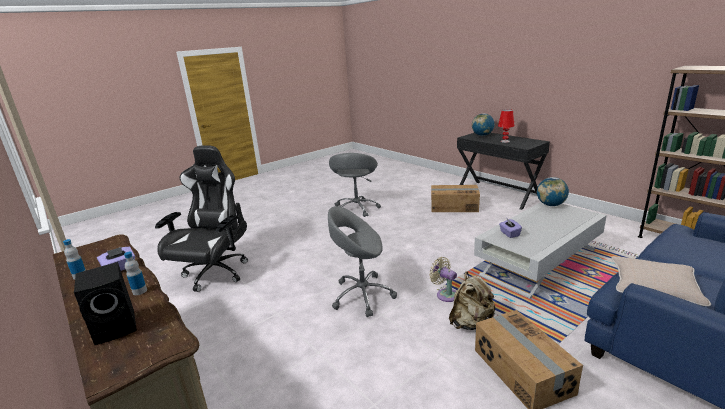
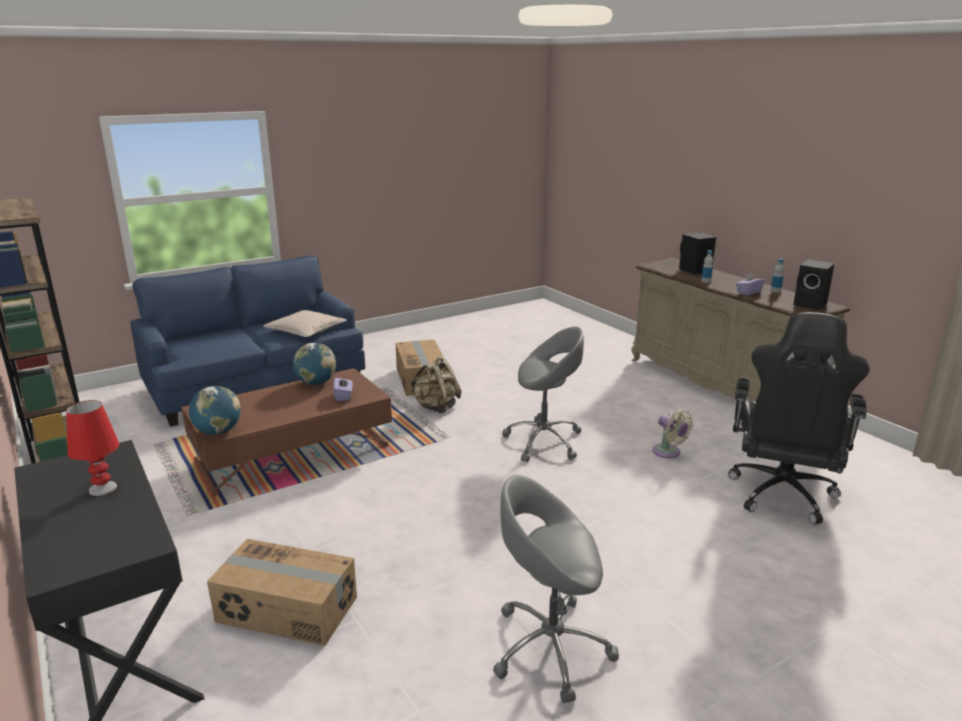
camera: 175 degrees left, 0 degrees up
(85, 252) = (811, 304): none -> black speaker
(356, 209) = (548, 647): grey office chair -> grey office chair turned 105 degrees counterclockwise
(445, 294) = (444, 432): beige fan -> beige fan (668, 453)
(482, 135) = (86, 547): globe -> globe (316, 383)
(538, 263) = (294, 453): white coffee table -> brown coffee table

